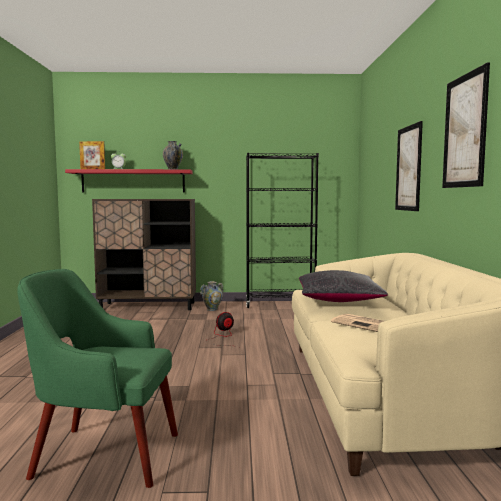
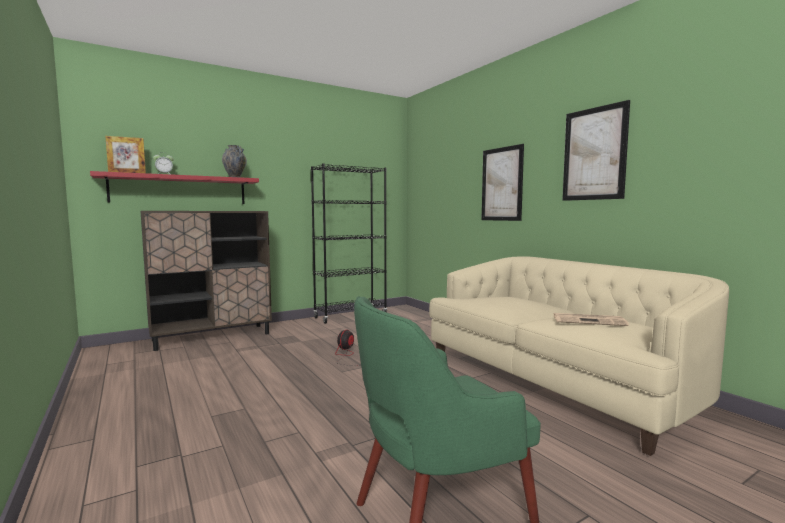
camera: 30 degrees left, 0 degrees up
(212, 309) = (292, 330): vase -> none
(338, 300) = (502, 302): black pillow -> none

